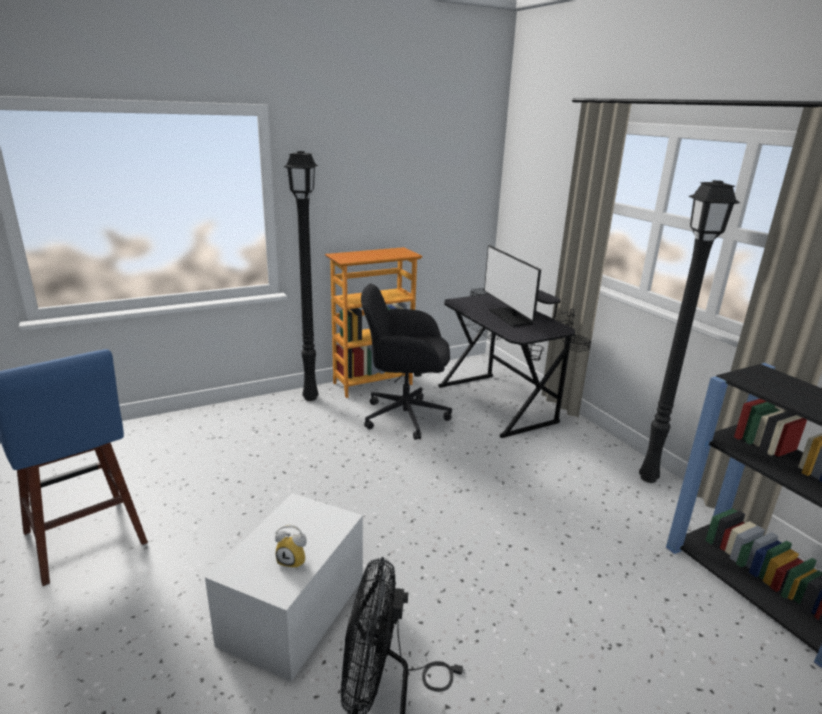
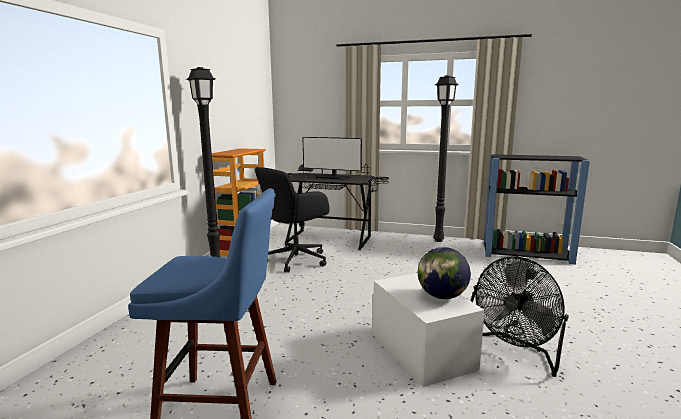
camera: 45 degrees left, 10 degrees down
(294, 560) = (442, 296): alarm clock -> globe

